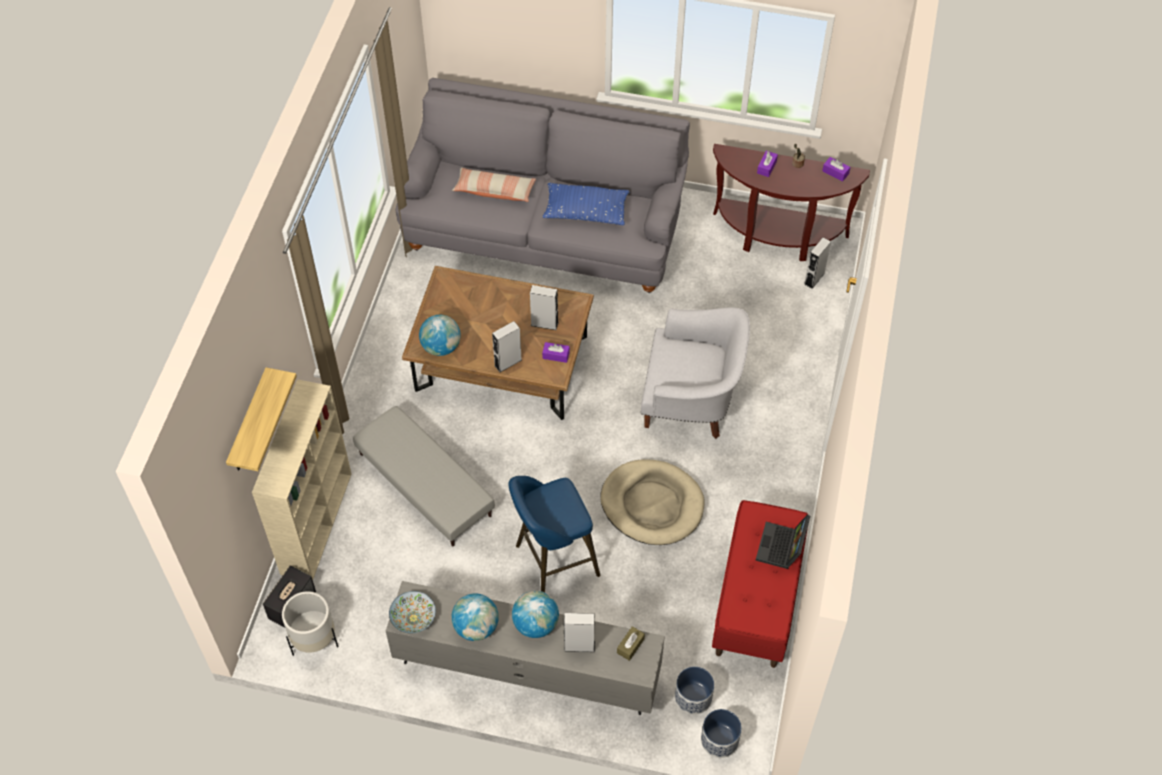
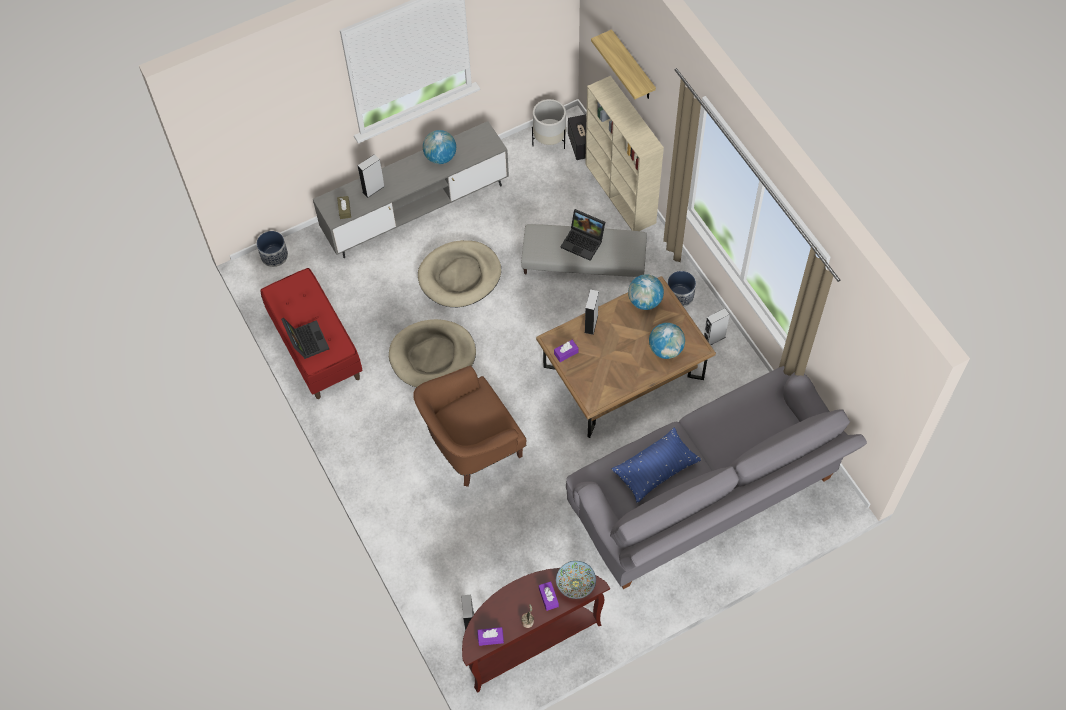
camera: 140 degrees right, 5 degrees up
(413, 618) = (479, 136): bowl -> bowl (575, 584)
(419, 468) = (584, 242): none -> laptop
(494, 191) = (738, 434): pillow -> none
(535, 624) = (409, 182): globe -> globe (666, 349)
(544, 324) = (597, 369): grey speaker -> grey speaker (714, 339)
(552, 562) = (460, 276): blue stool -> beige dog bed
(691, 401) = (471, 446): white armchair -> brown armchair
(693, 697) = (308, 266): planter -> planter (680, 296)

